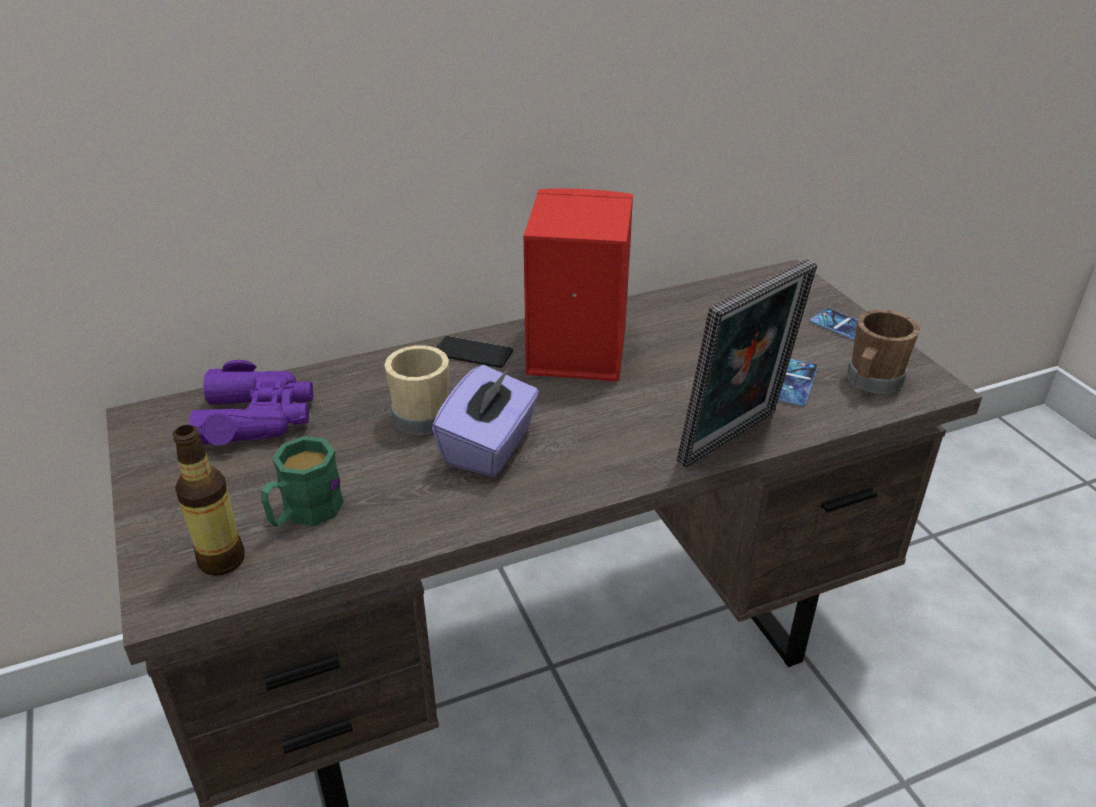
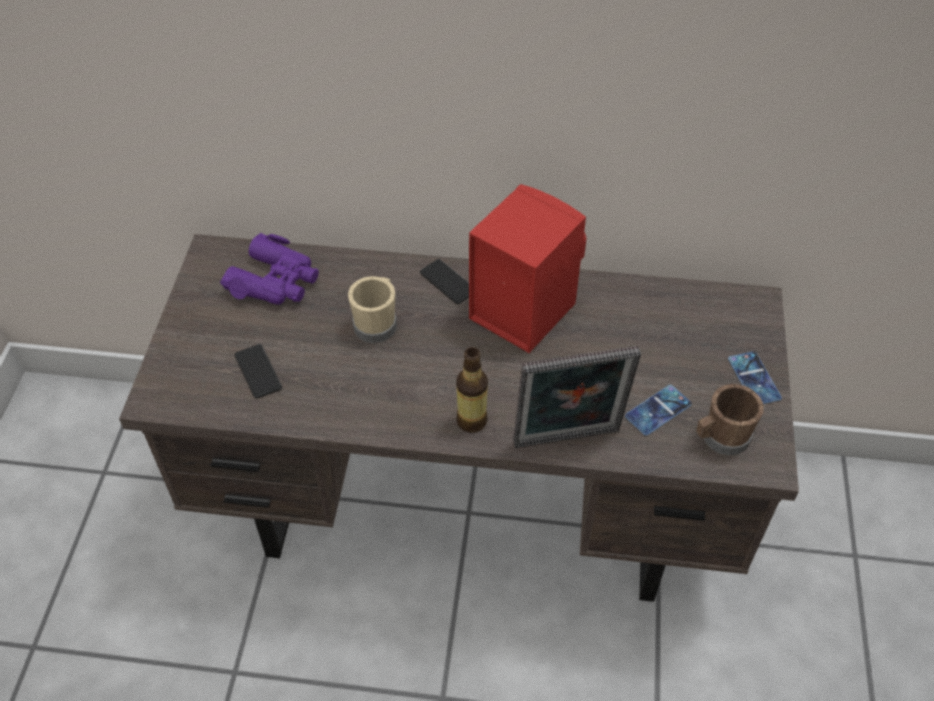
camera: 30 degrees right, 15 degrees up
(221, 560) = (195, 385): bottle -> bottle (471, 421)
(304, 513) = (258, 371): green mug -> phone
(490, 447) = (401, 371): purple tissue box -> none

